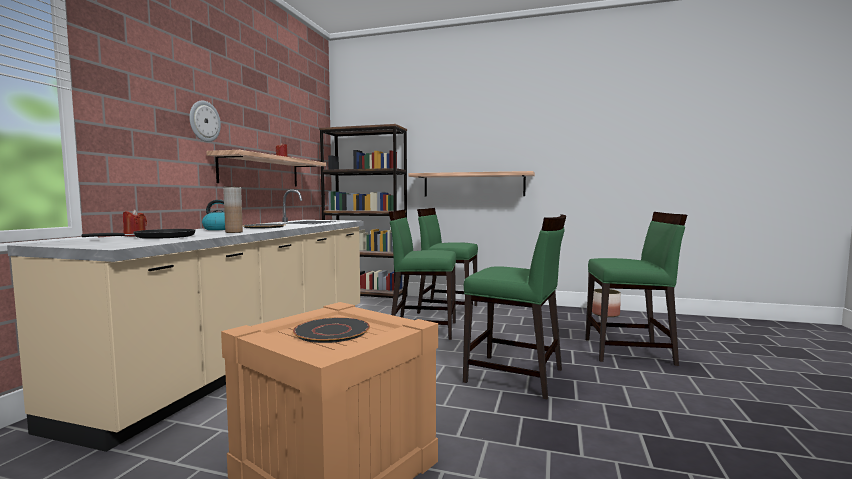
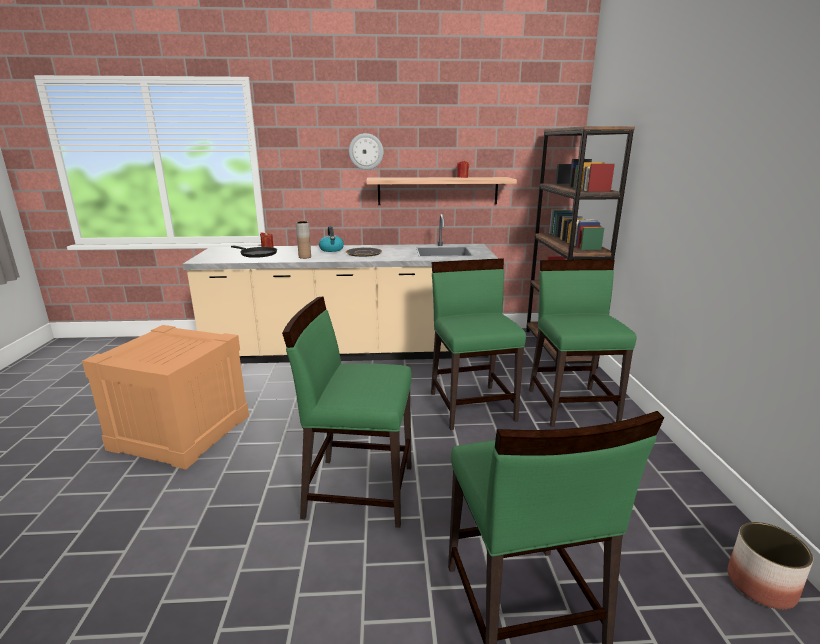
camera: 70 degrees right, 15 degrees up
(332, 331) = (165, 349): black plate -> none
(473, 185) = (683, 233): shelf -> none
(515, 376) = (358, 490): green chair -> green chair turned 90 degrees clockwise

